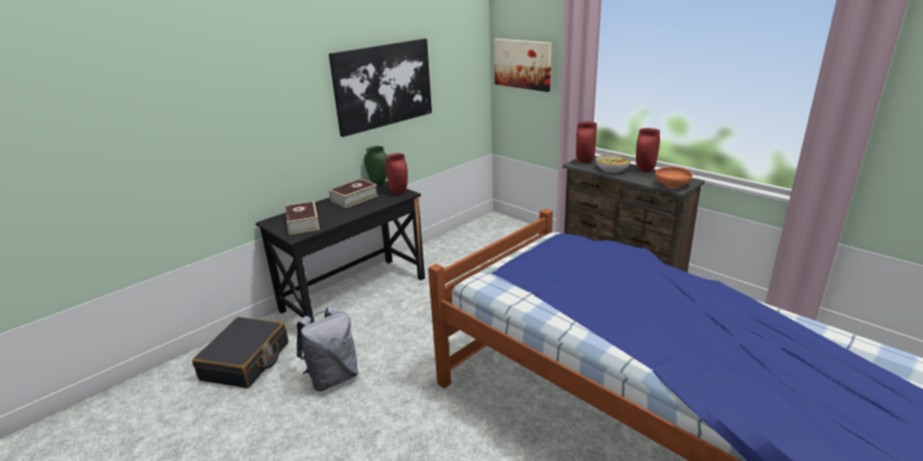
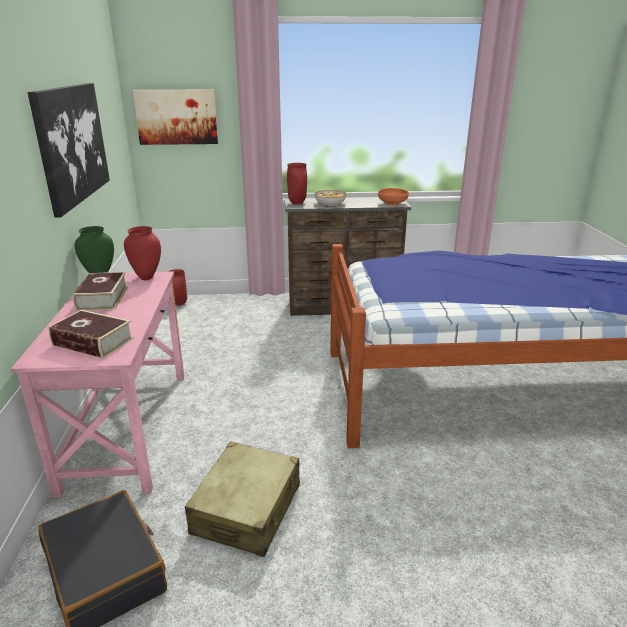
camera: 50 degrees left, 0 degrees up
(333, 378) = (247, 509): grey backpack -> beige suitcase
(354, 294) = (128, 428): black desk -> pink desk
(644, 170) = (352, 199): red vase -> red vase (179, 303)

